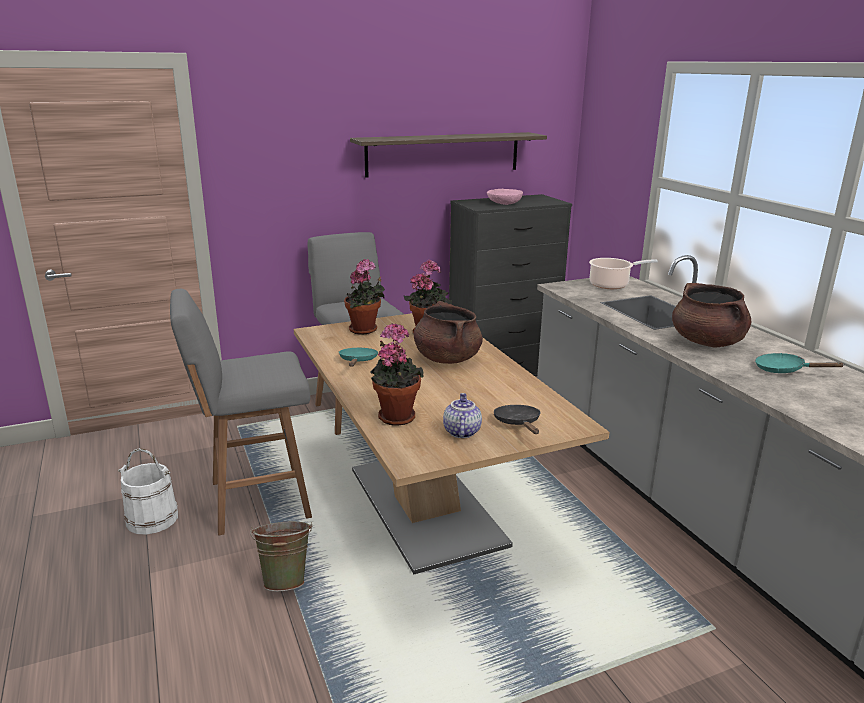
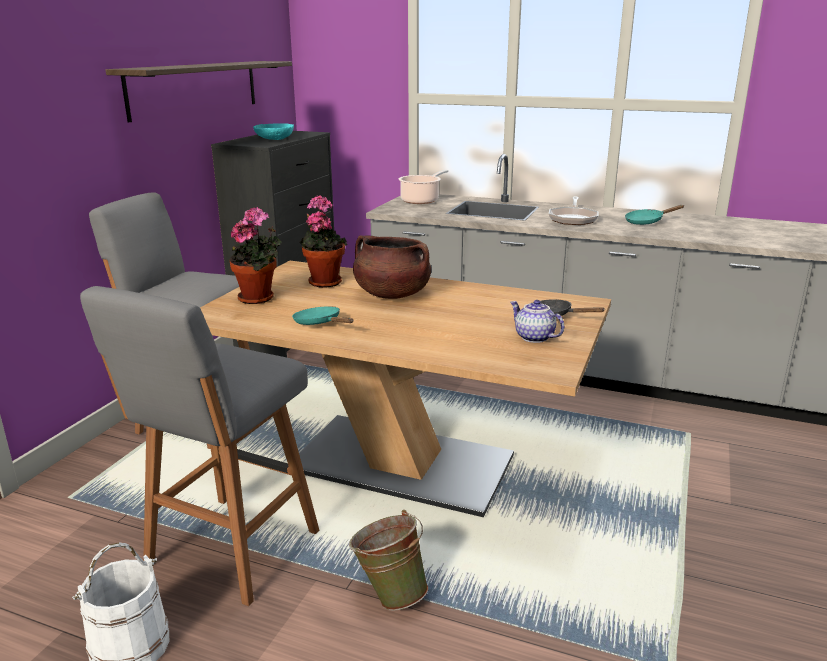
camera: 45 degrees left, 0 degrees up
(395, 416) = (461, 348): potted plant -> none
(504, 203) = (274, 139): pink bowl -> turquoise bowl
(707, 342) = (573, 219): brown cooking pot -> frying pan

